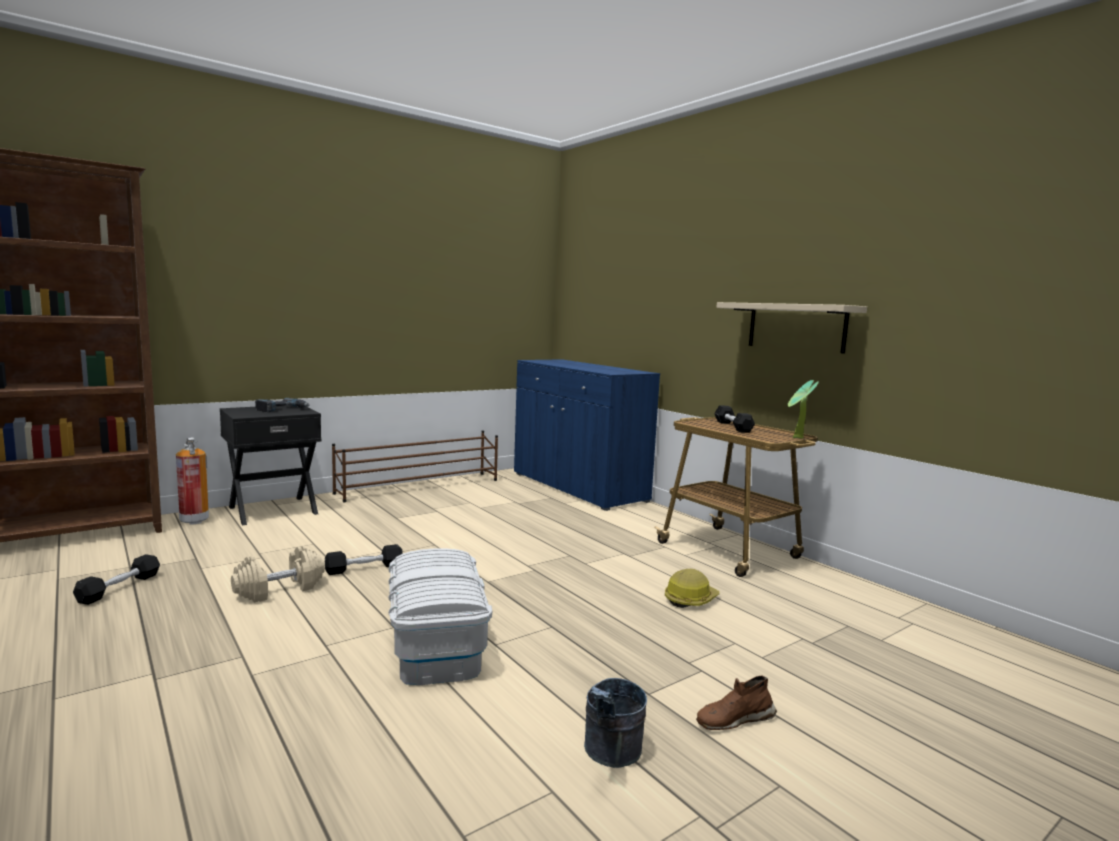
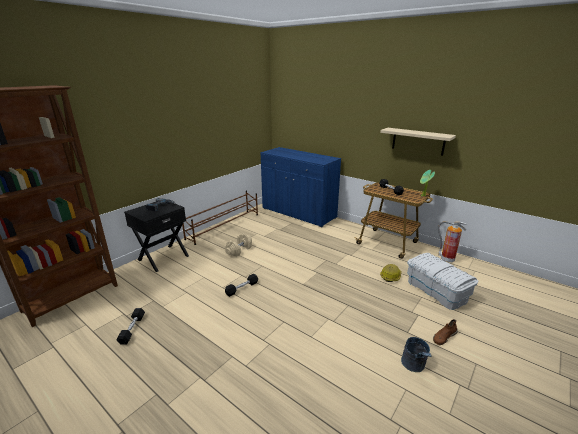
camera: 15 degrees left, 15 degrees up
(194, 520) = (127, 273): fire extinguisher -> fire extinguisher (446, 259)
(279, 589) = (213, 311): beige dumbbell -> beige dumbbell (239, 250)
(435, 644) = (309, 327): white storage box -> white storage box (436, 291)

